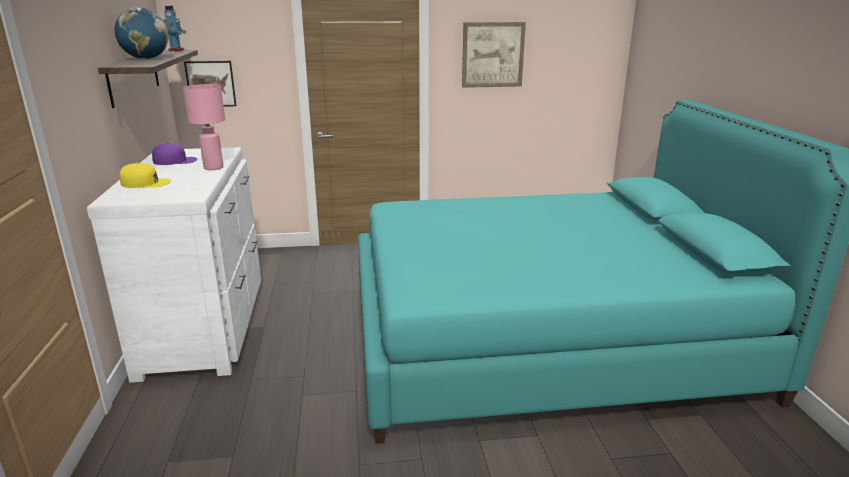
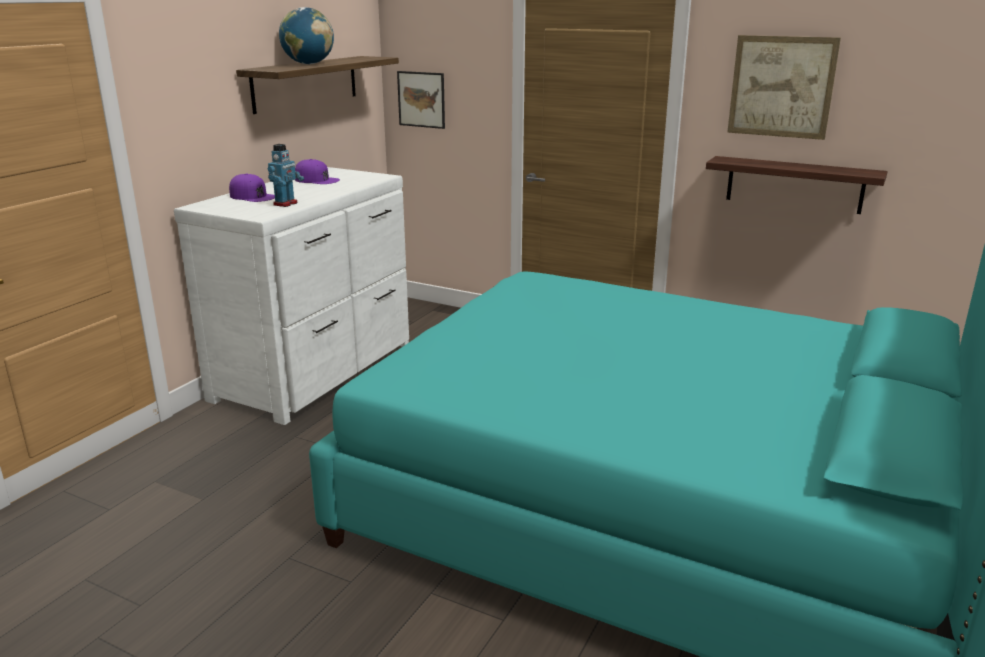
camera: 35 degrees right, 0 degrees up
(146, 183) = (253, 196): yellow cap -> purple cap
(176, 50) = (374, 57): toy robot -> toy robot (286, 204)
(214, 168) = (334, 192): pink table lamp -> none
(505, 117) = (794, 184): none -> shelf

